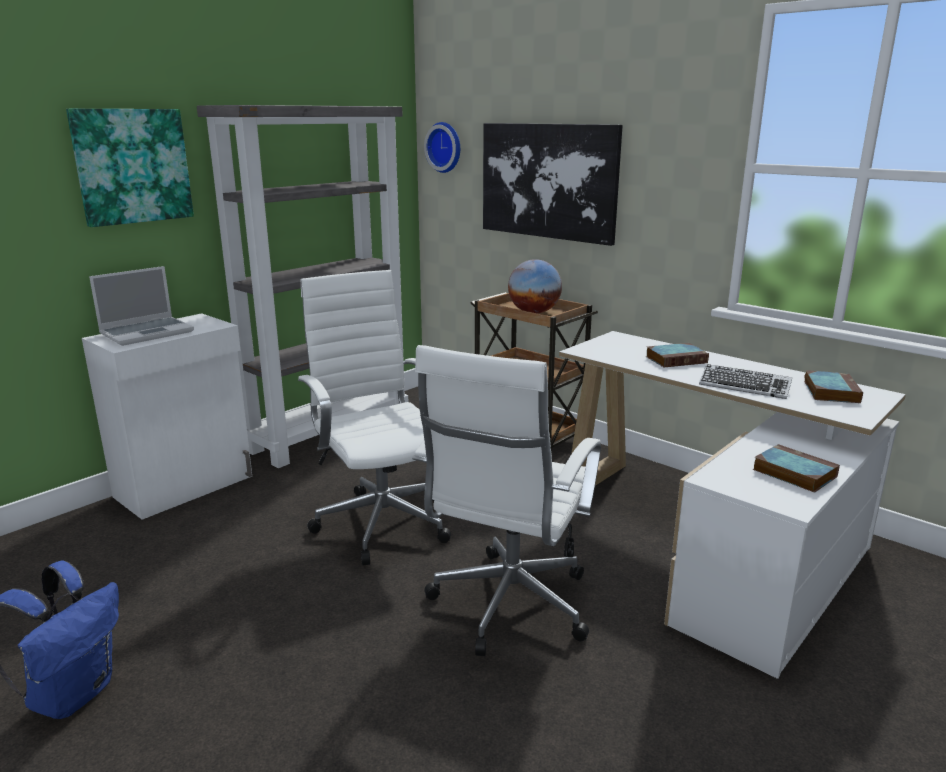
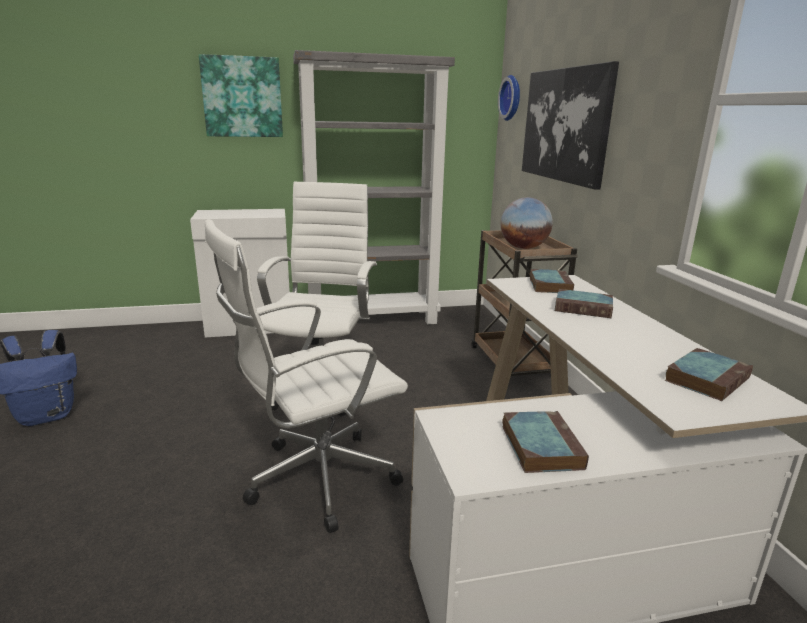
camera: 35 degrees right, 0 degrees up
(147, 332) = (231, 213): laptop -> none
(615, 345) = (549, 285): none -> book
(744, 387) = (603, 346): keyboard -> none

